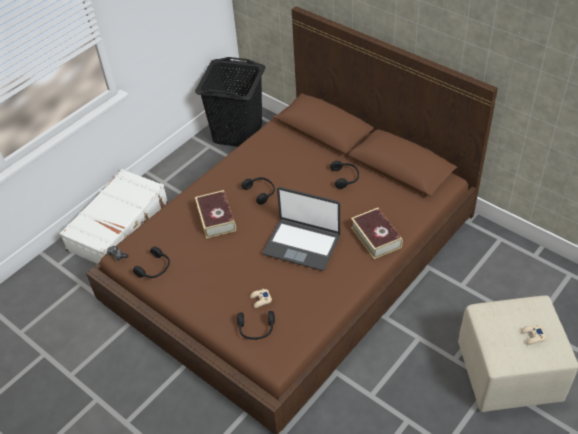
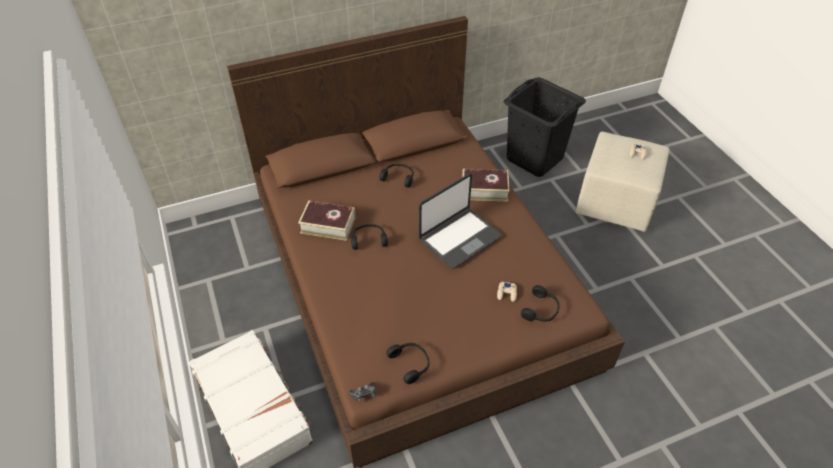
camera: 65 degrees left, 0 degrees up
(216, 218) = (378, 286): book -> book (328, 225)
(238, 133) = (214, 249): black laundry basket -> black laundry basket (534, 158)

